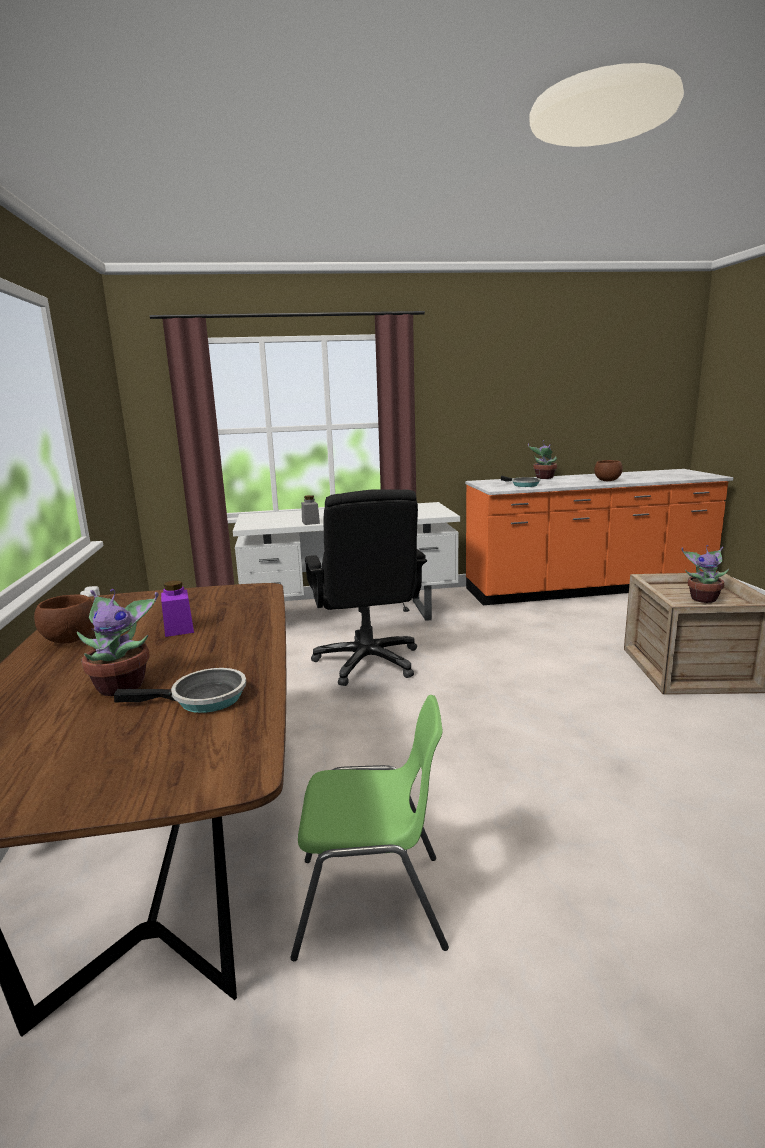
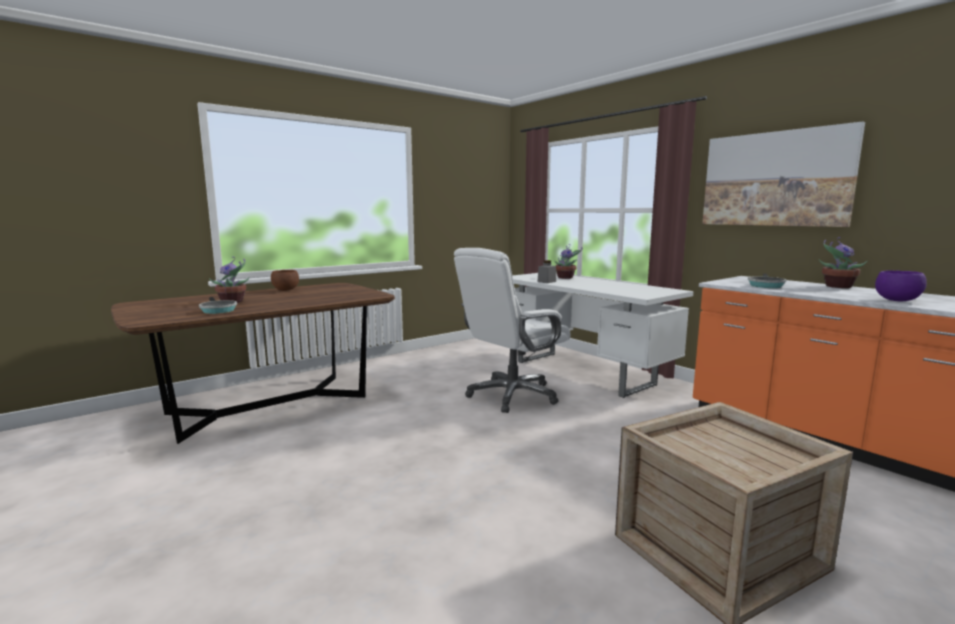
camera: 60 degrees right, 5 degrees down
(179, 628) = (306, 296): purple jar -> none
(368, 662) = (512, 395): black office chair -> white office chair
(373, 904) = (240, 458): green chair -> none
(482, 394) = (775, 179): none -> picture
(607, 481) = (896, 301): brown bowl -> purple bowl
(703, 598) = (721, 452): potted plant -> potted plant (566, 278)

